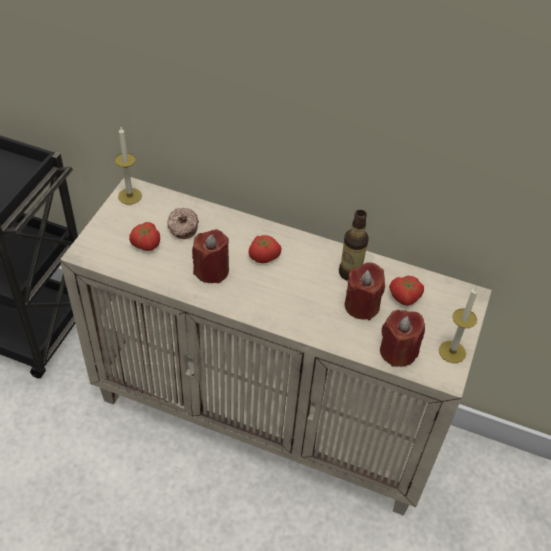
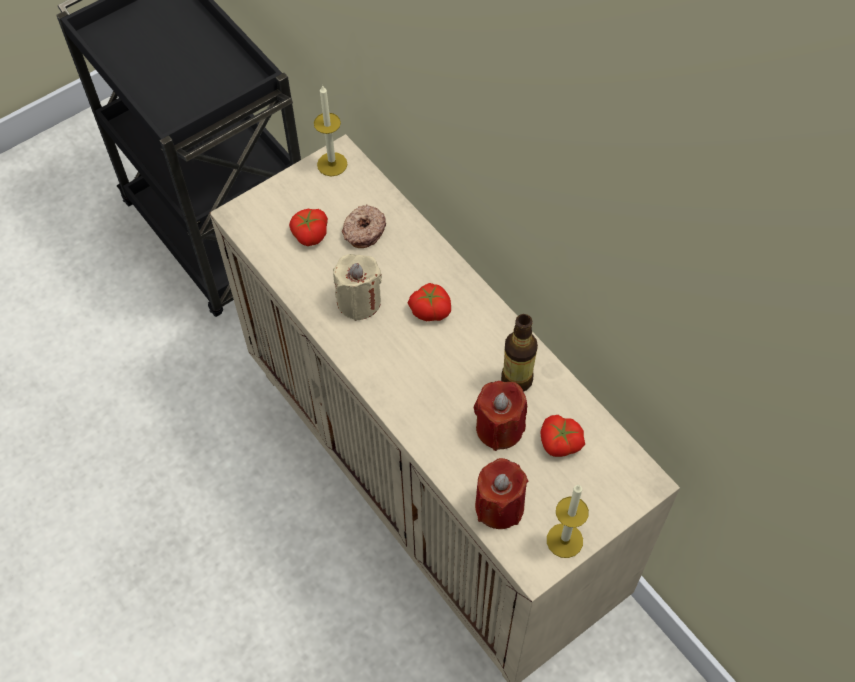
camera: 35 degrees right, 10 degrees up
(211, 270) = (359, 301): red candle -> beige candle

